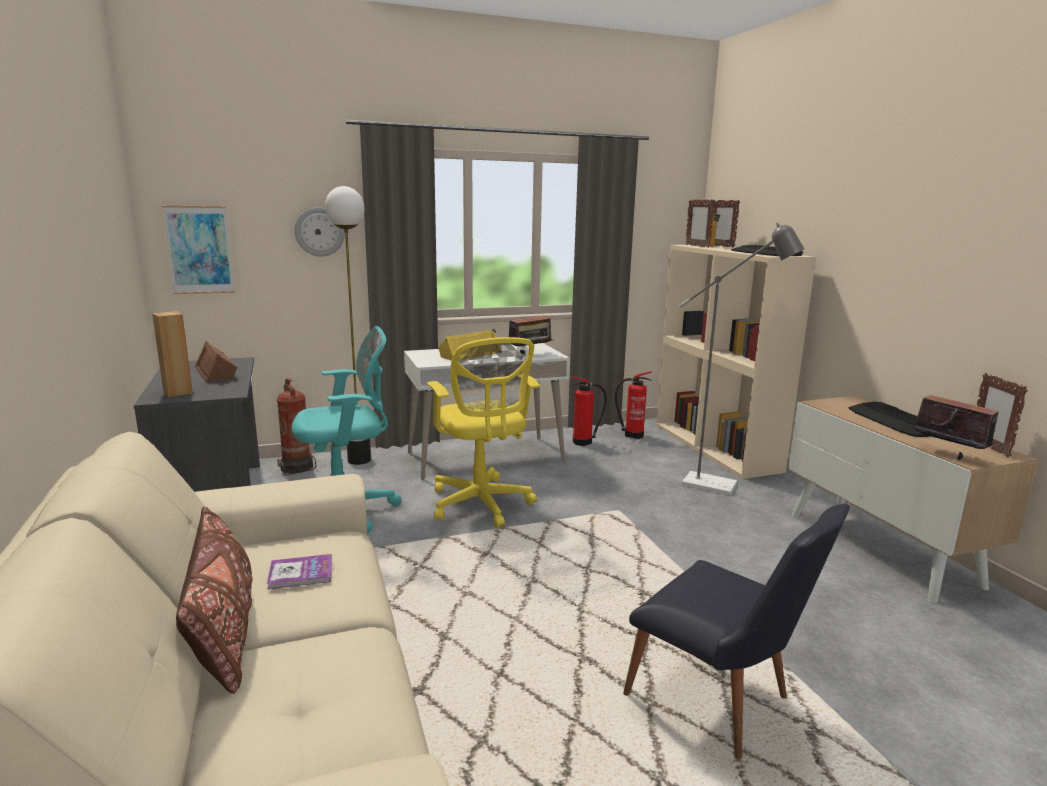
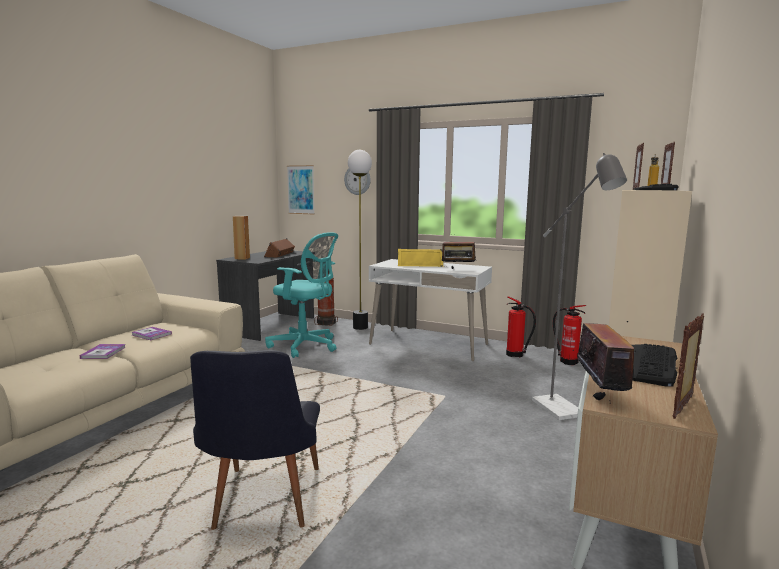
camera: 45 degrees right, 5 degrees down
(224, 632) = (91, 341): brown pillow -> none
(324, 635) = (103, 352): none -> book
(481, 505) = (371, 365): yellow office chair -> none

